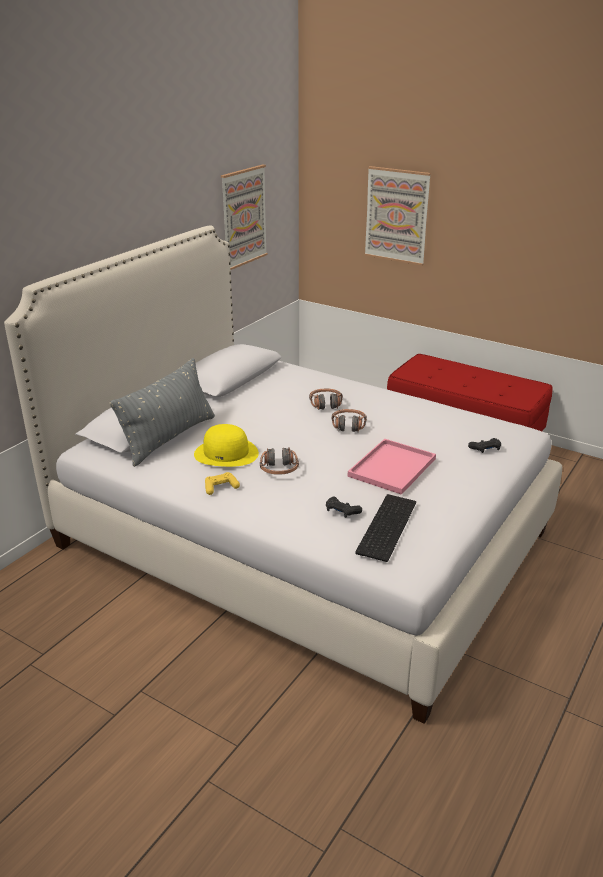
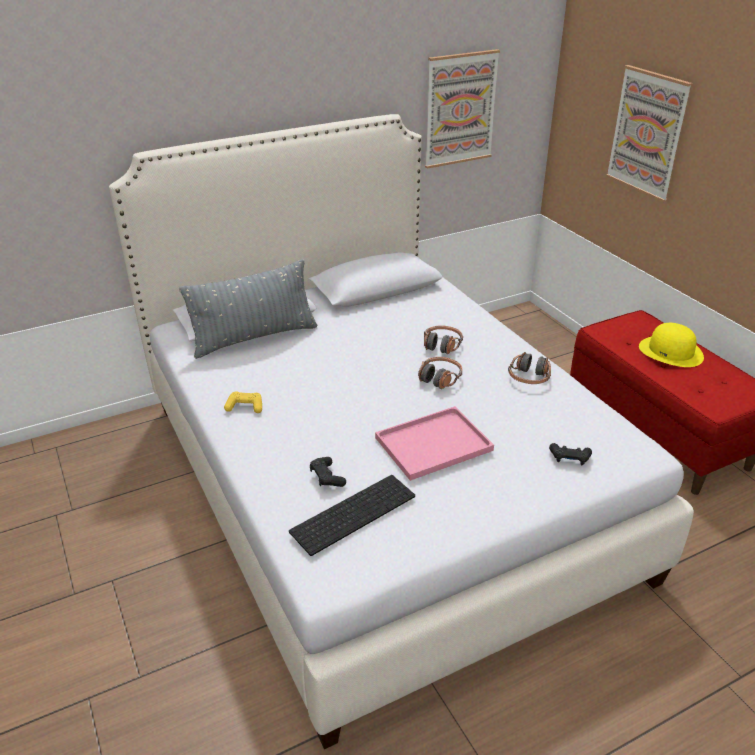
camera: 30 degrees right, 5 degrees up
(226, 453) = (287, 371): yellow hat -> yellow hat (671, 351)
(279, 469) = (317, 406): headphones -> headphones (529, 377)

